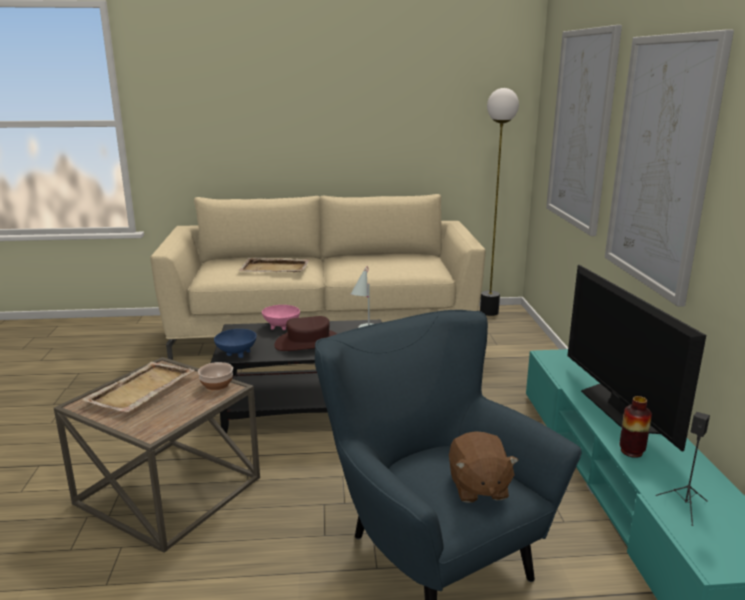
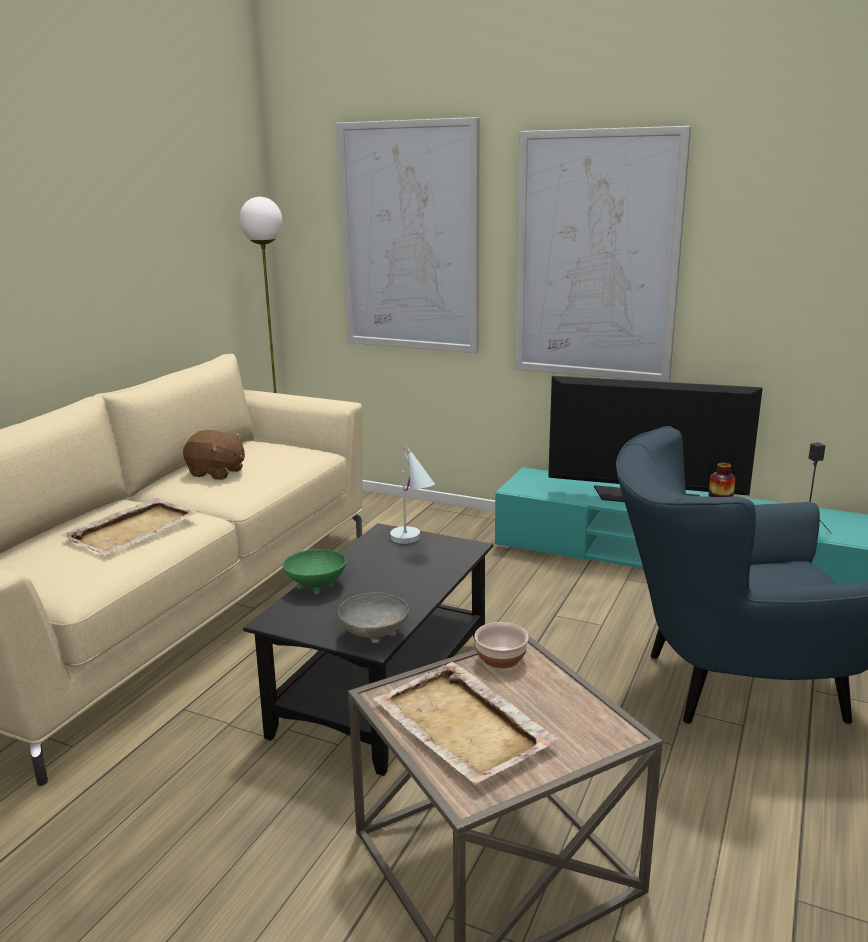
camera: 60 degrees left, 0 degrees up
(236, 353) = (373, 635): blue bowl -> grey bowl
(282, 326) = (317, 585): pink bowl -> green bowl
(308, 343) = (400, 580): brown hat -> none
(478, 487) = (797, 576): brown plush toy -> brown plush toy (217, 473)

